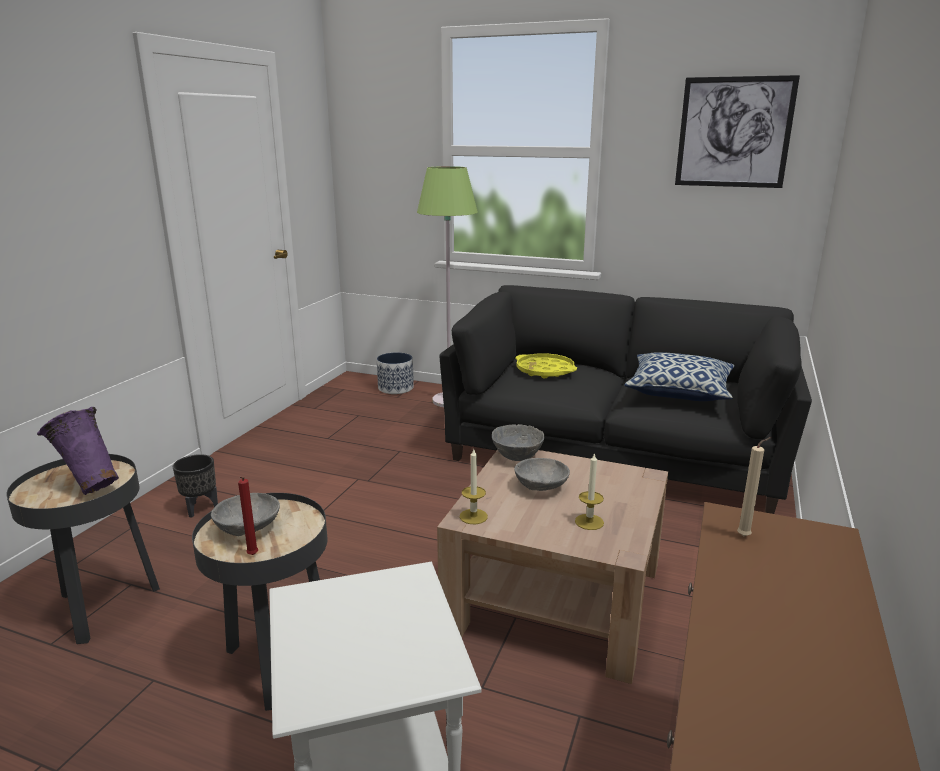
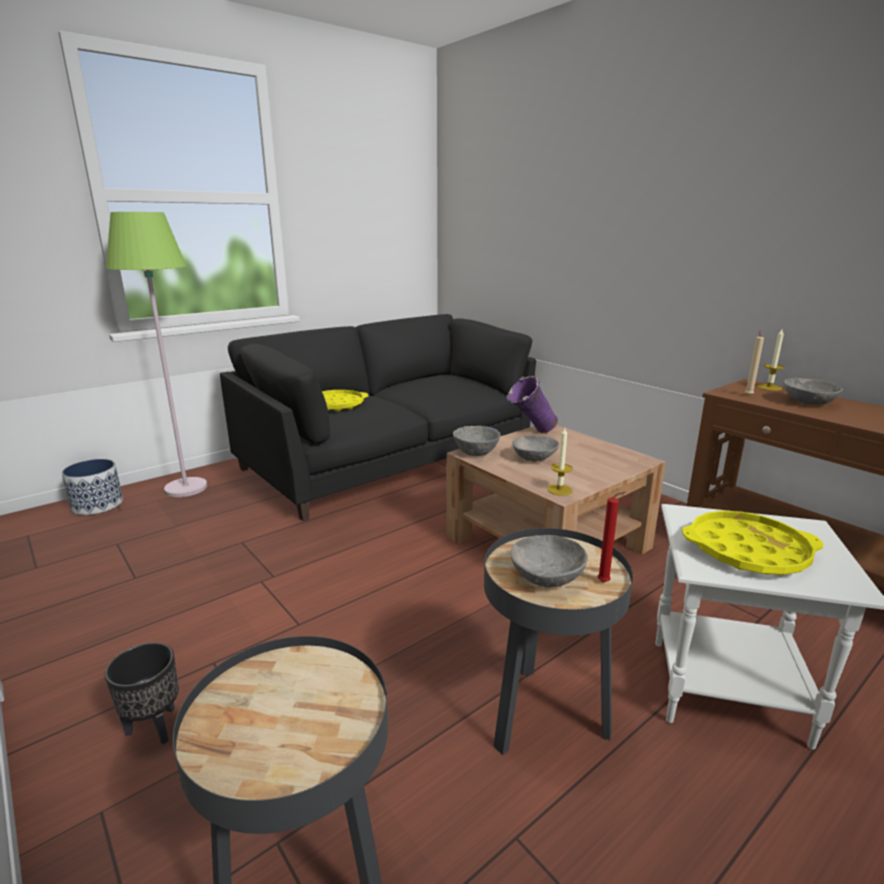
camera: 60 degrees left, 0 degrees up
(89, 486) = (310, 697): purple vase -> purple vase (530, 433)
(344, 623) = (747, 551): none -> yellow tray
(589, 522) = (596, 458): candle -> candle (769, 387)
(679, 392) = (439, 387): pillow -> none
(734, 132) = (376, 183): picture -> none
(782, 590) = (807, 402): none -> grey bowl

